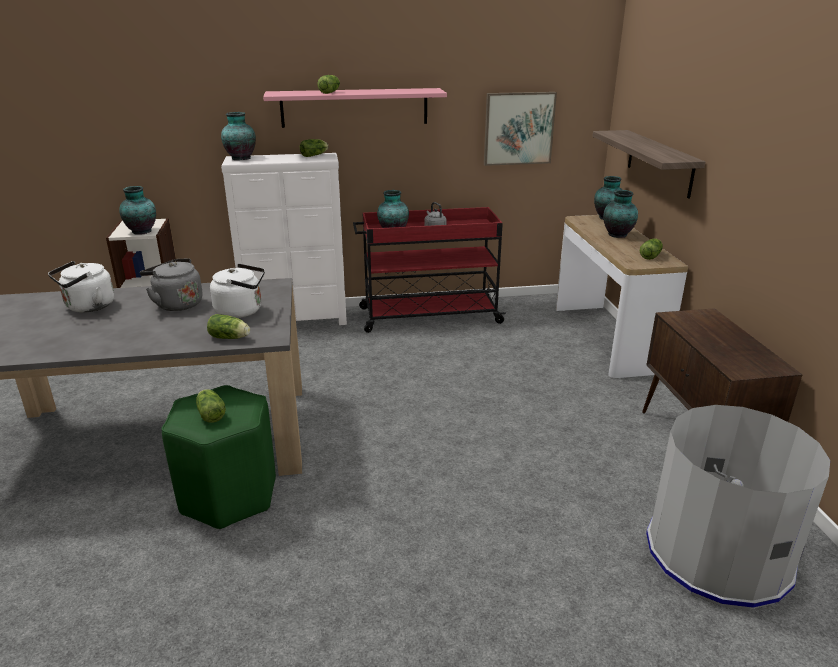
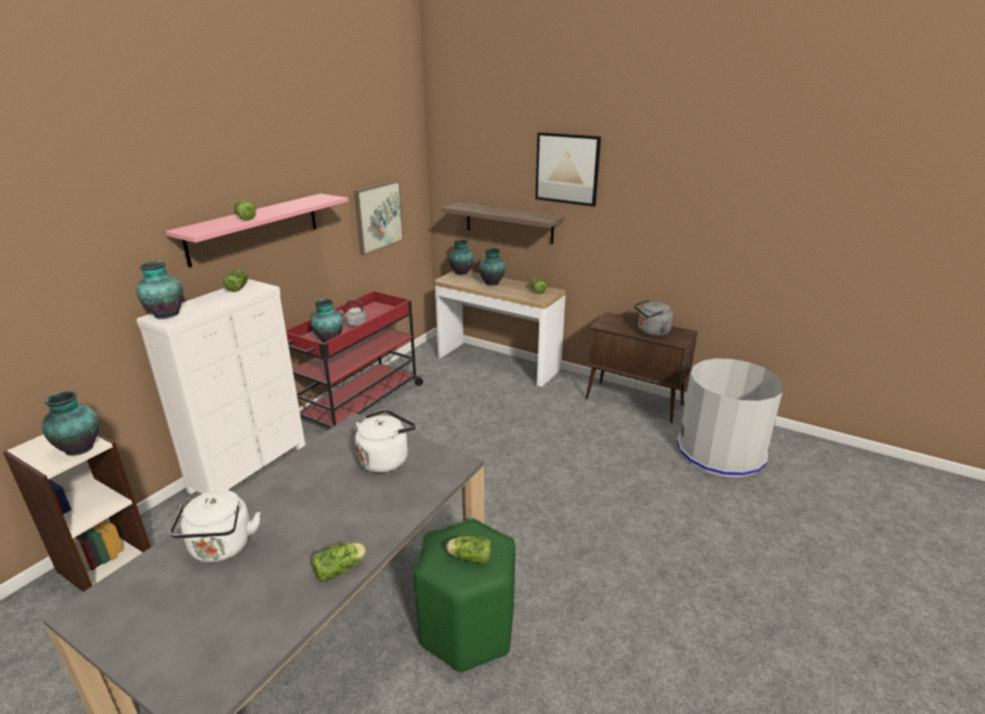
camera: 50 degrees left, 0 degrees up
(176, 304) = (311, 488): grey kettle -> grey kettle (651, 332)
(230, 338) = (431, 483): lettuce -> lettuce (341, 569)
(719, 93) = (567, 169): none -> picture

